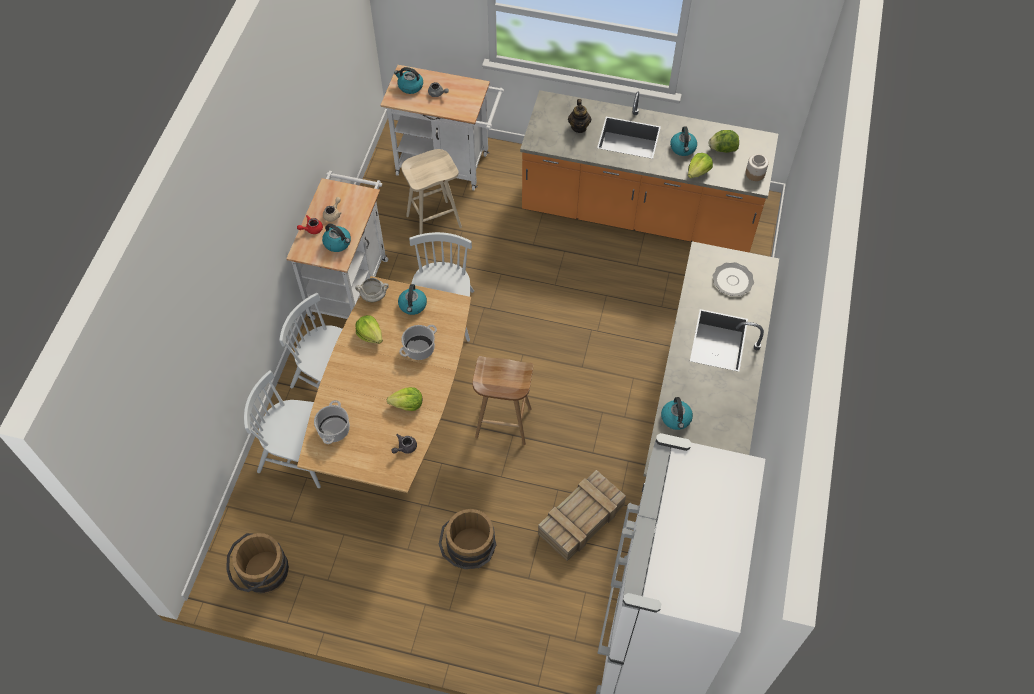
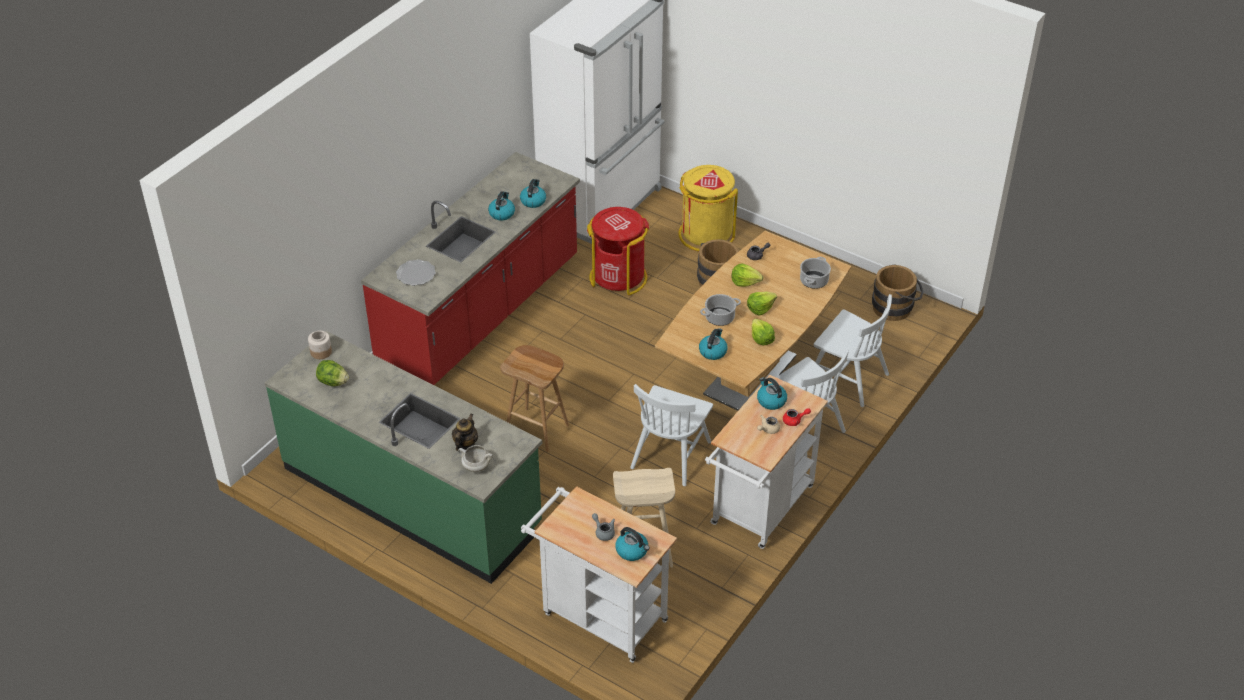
camera: 160 degrees left, 15 degrees down
(374, 296) = (747, 368): white cooking pot -> white cooking pot (475, 466)
(502, 423) = (653, 353): brown stool -> brown stool (537, 429)
(510, 624) = (705, 235): none -> yellow trash can
(581, 518) = (618, 277): crate -> red trash can
(639, 212) = (412, 497): orange counter -> green counter
(683, 148) = (372, 394): kettle -> kettle (502, 213)
(698, 172) = (375, 368): lettuce -> lettuce (760, 308)

